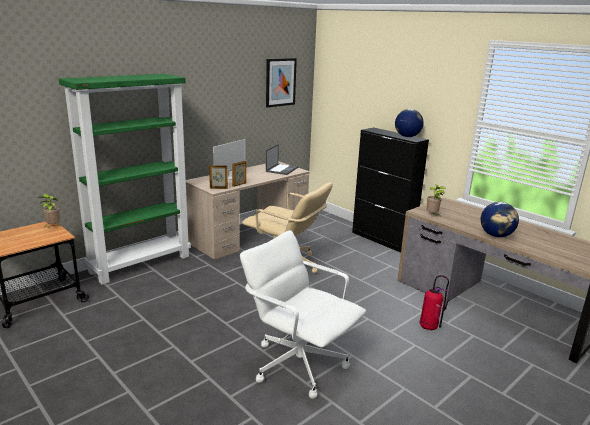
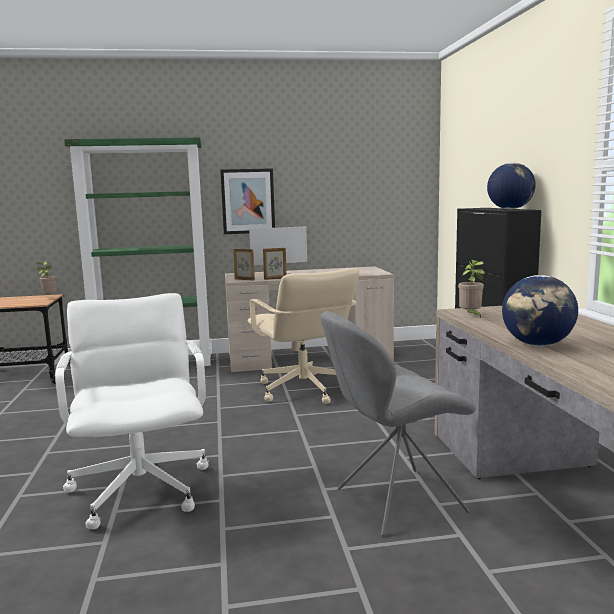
camera: 35 degrees right, 10 degrees down
(280, 82) = (378, 158): picture -> picture (248, 201)
(282, 169) = (360, 271): laptop -> none
(429, 327) = (395, 501): fire extinguisher -> grey chair

